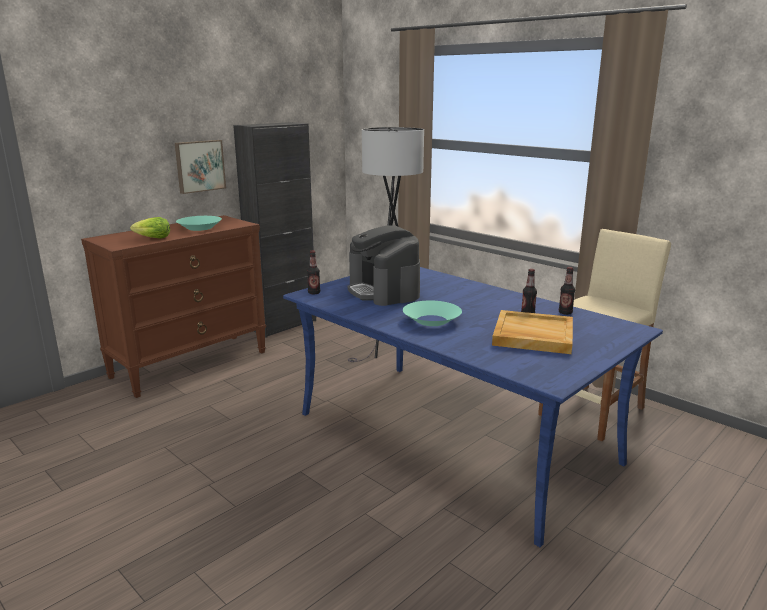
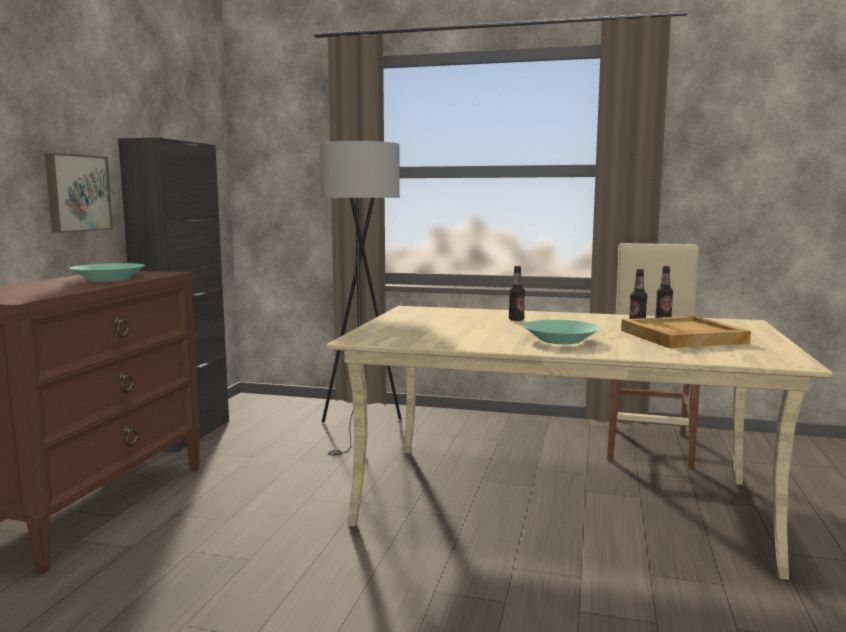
camera: 30 degrees left, 10 degrees down
(152, 238) = (56, 290): lettuce -> none
(314, 293) = (365, 337): bottle -> bottle (516, 319)
(384, 291) = (446, 327): coffee machine -> none
(454, 437) = (559, 502): blue dining table -> beige dining table

